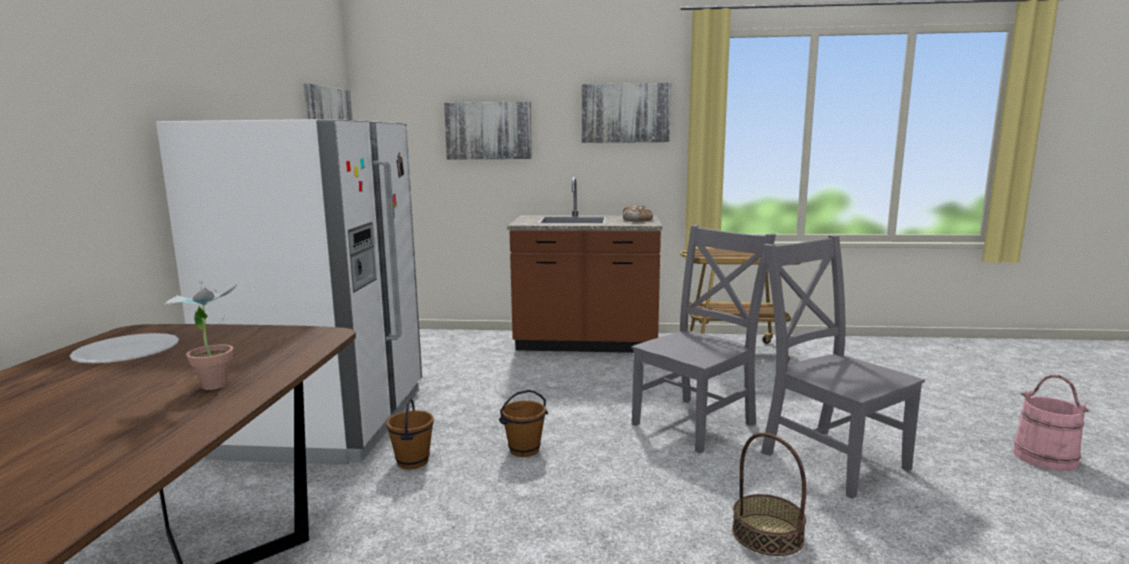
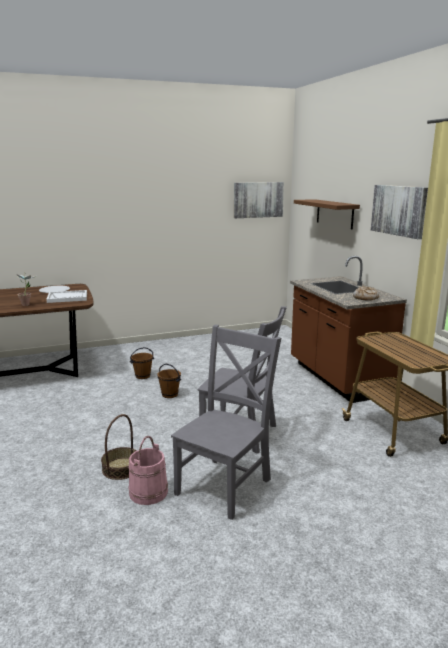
camera: 65 degrees right, 5 degrees up
(246, 343) = (67, 298): none -> white tray
(327, 422) = (166, 351): white fridge -> none
(488, 130) = (334, 213): picture -> brown shelf
(1045, 457) = (310, 600): pink bucket -> pink bucket (148, 492)

